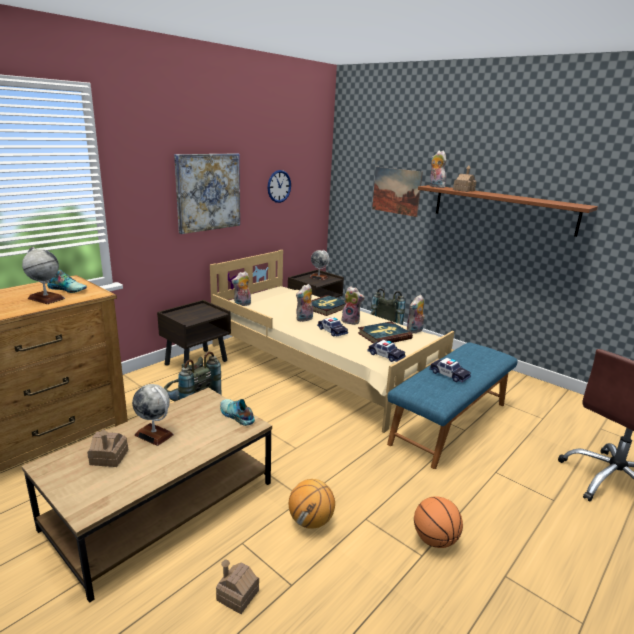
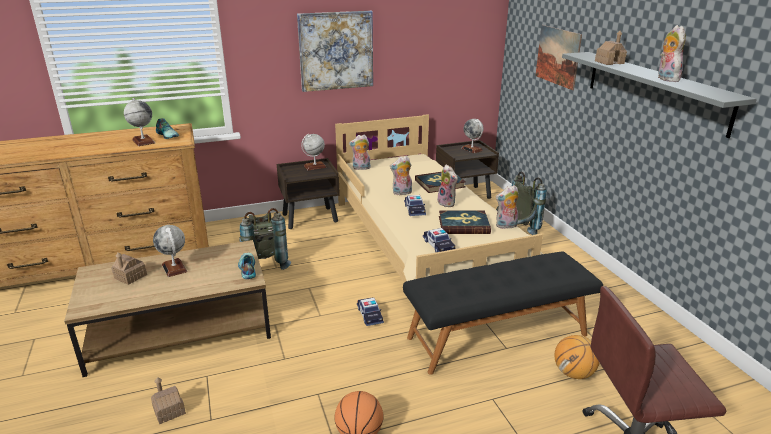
camera: 30 degrees right, 5 degrees up
(198, 309) = (315, 166): none -> globe
(279, 186) = (427, 45): wall clock -> none
(311, 521) = (272, 379): basketball -> basketball (574, 373)
(435, 186) = (584, 55): plush toy -> plush toy (665, 79)
(449, 375) = (483, 280): toy car -> toy car (369, 315)
(449, 422) = (497, 335): blue bench -> black bench
(503, 209) = (654, 90): brown shelf -> grey shelf

